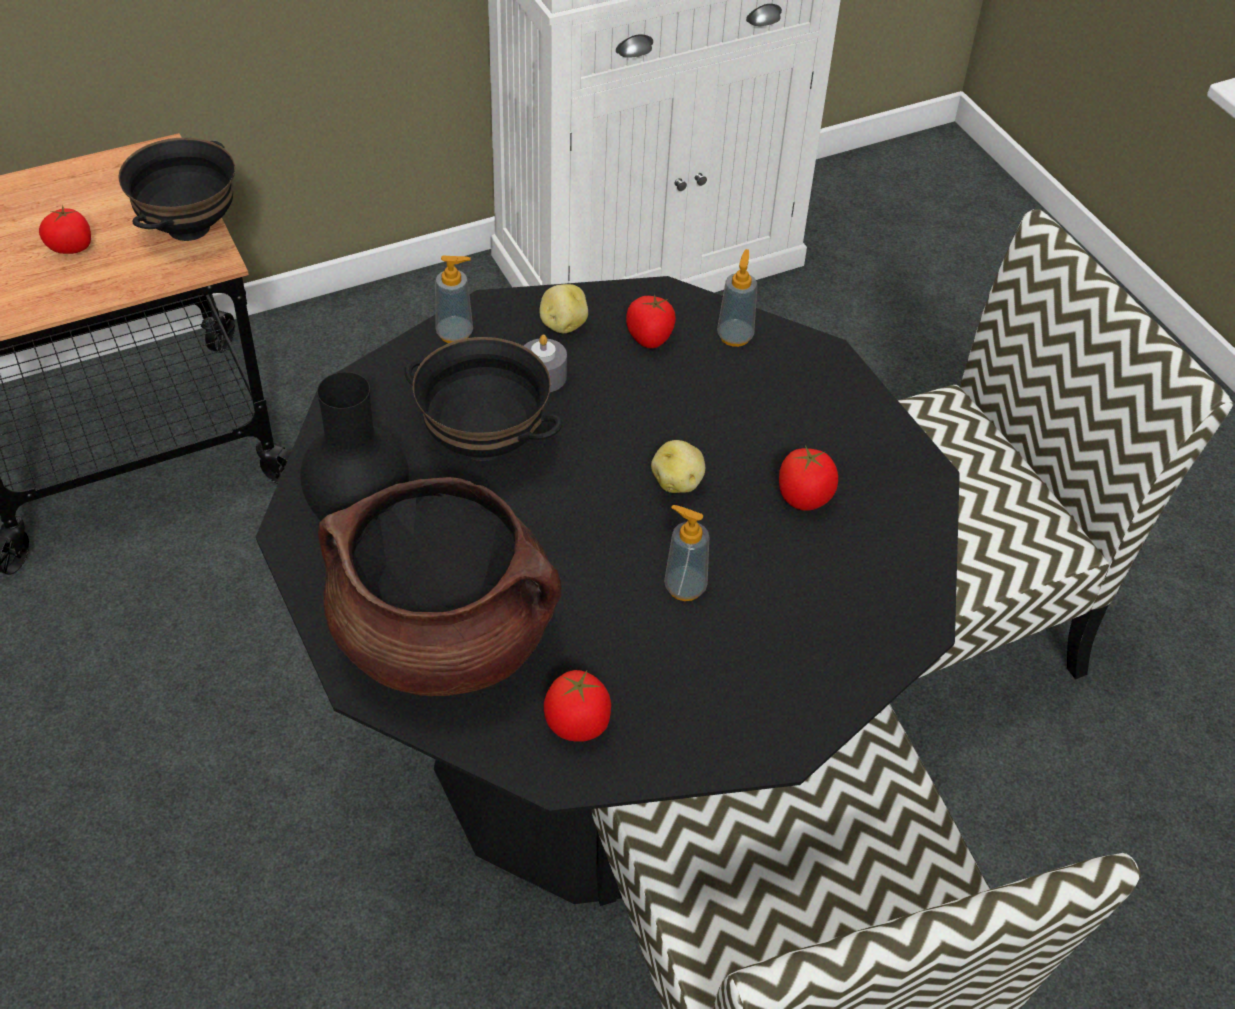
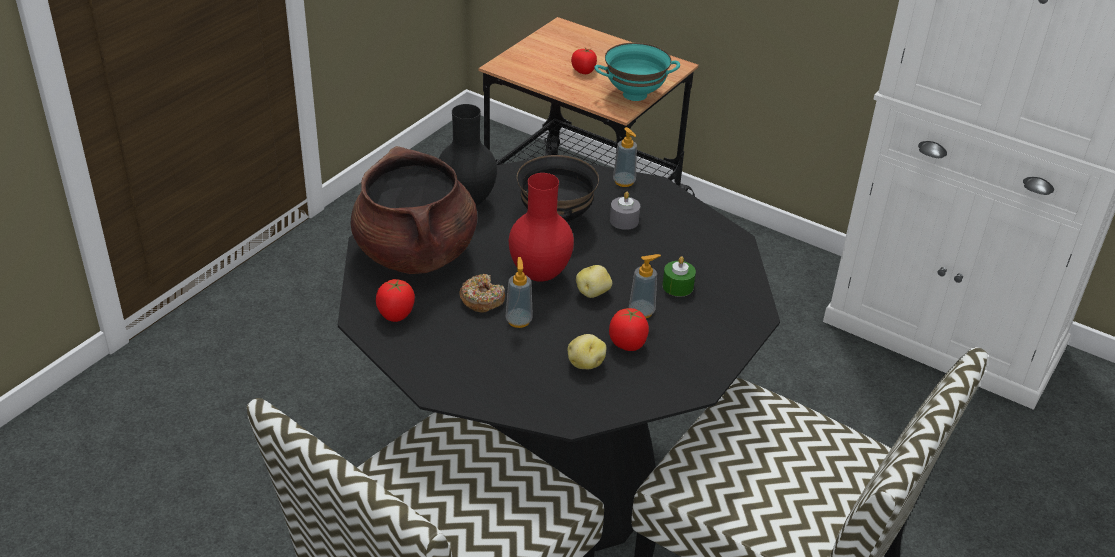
camera: 60 degrees right, 10 degrees down
(188, 227) = (635, 94): black bowl -> turquoise bowl
(563, 324) = (671, 213): potato -> potato (585, 363)
(598, 520) = (538, 275): none -> red vase
(611, 607) = (482, 299): none -> donut
(649, 337) = (695, 246): tomato -> none
(720, 394) = (678, 286): none -> green candle
(735, 336) = (732, 276): soap dispenser -> soap dispenser (641, 312)

